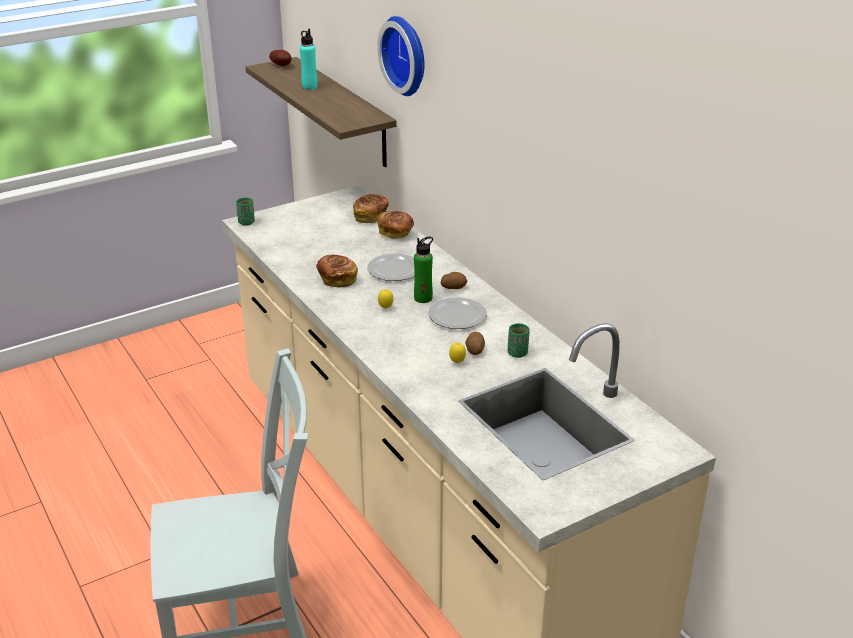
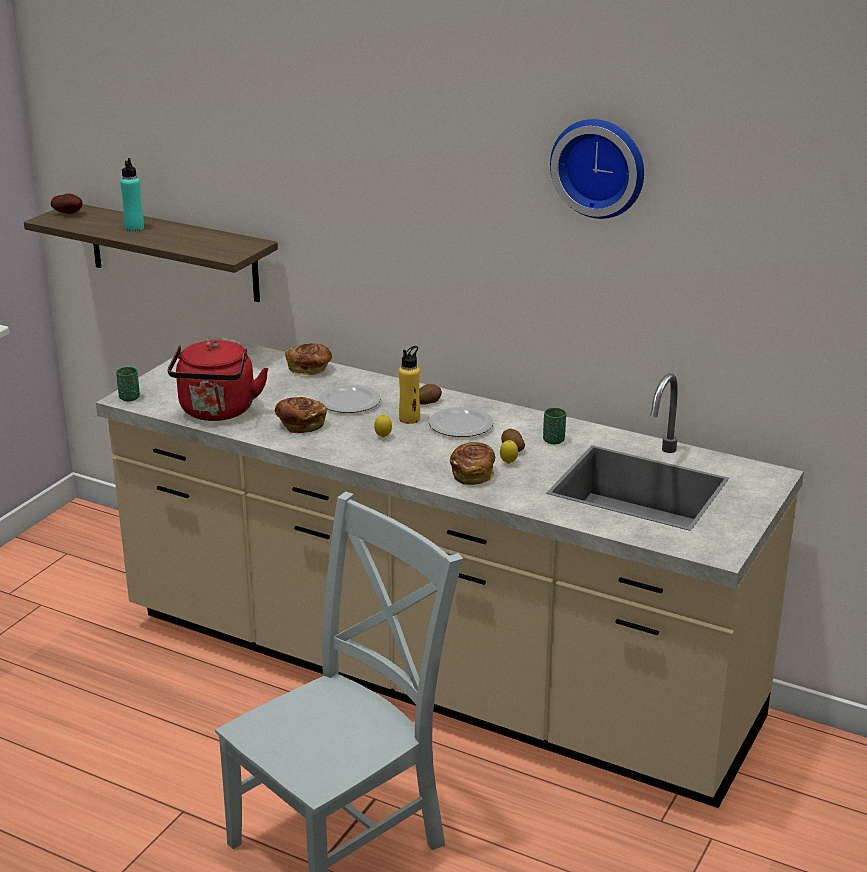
camera: 30 degrees left, 5 degrees down
(291, 251) = (217, 412): none -> red kettle
(371, 217) = (264, 360): bread -> bread (473, 474)
(407, 55) = (296, 162): wall clock -> wall clock (600, 166)
(423, 298) = (409, 419): green bottle -> yellow bottle

